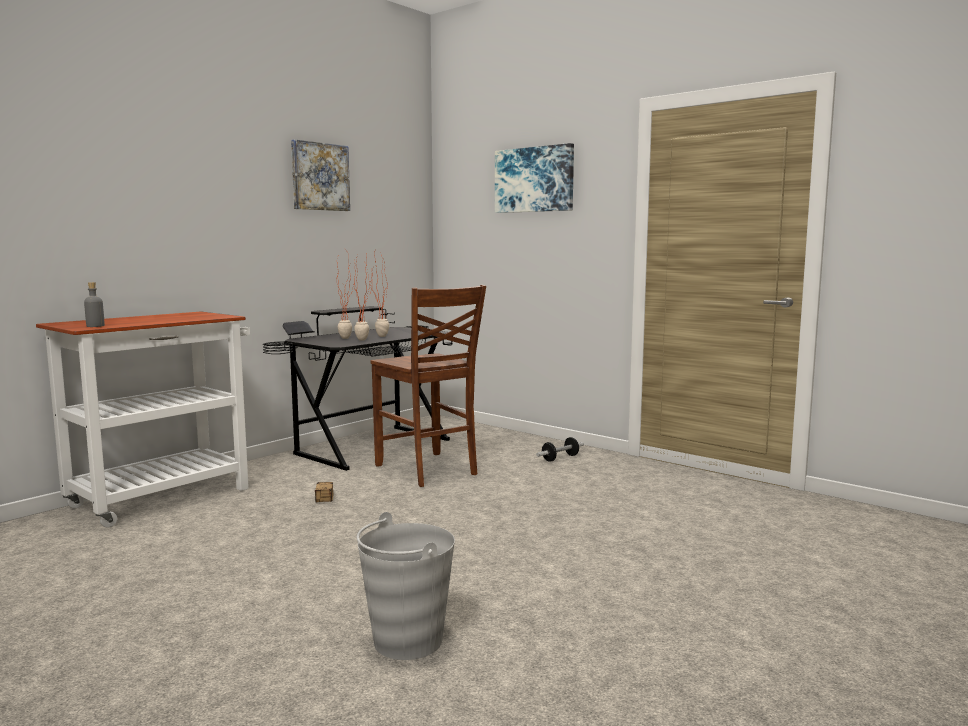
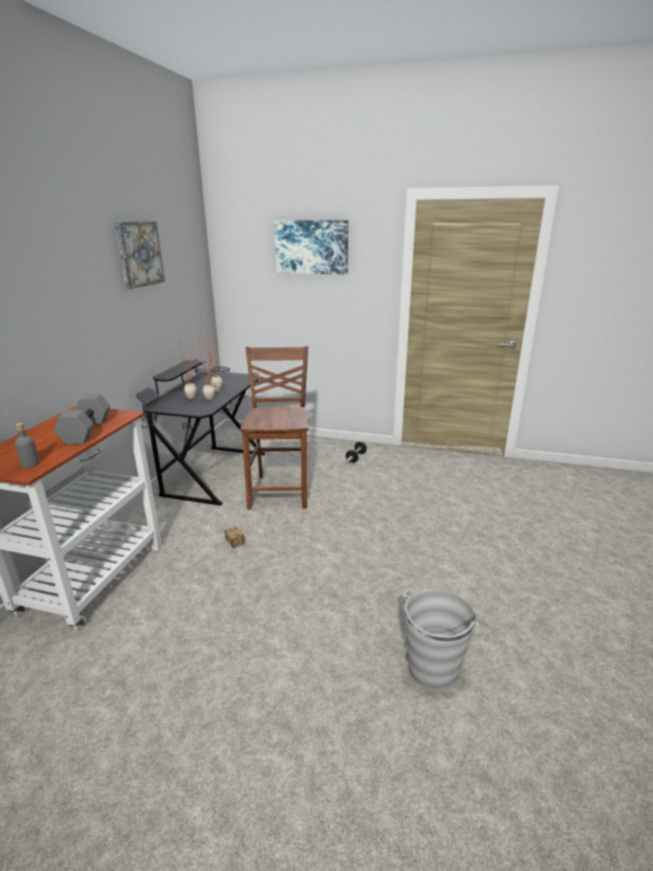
camera: 25 degrees left, 15 degrees up
(174, 319) = (86, 430): none -> grey dumbbell
(427, 470) = (281, 491): brown chair -> brown chair turned 120 degrees counterclockwise

